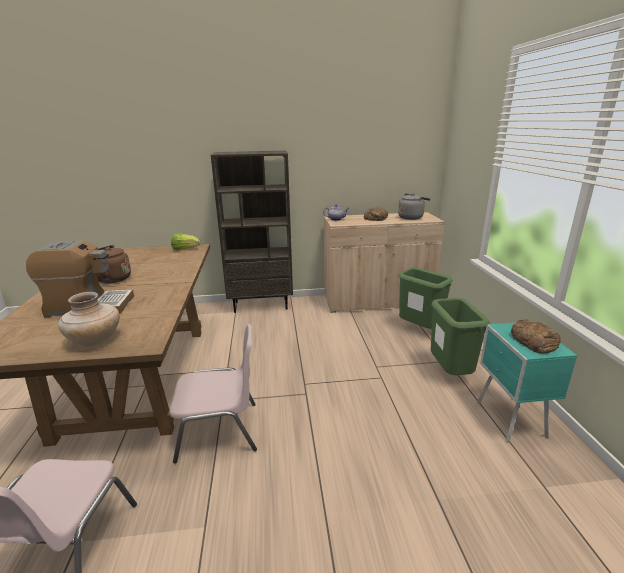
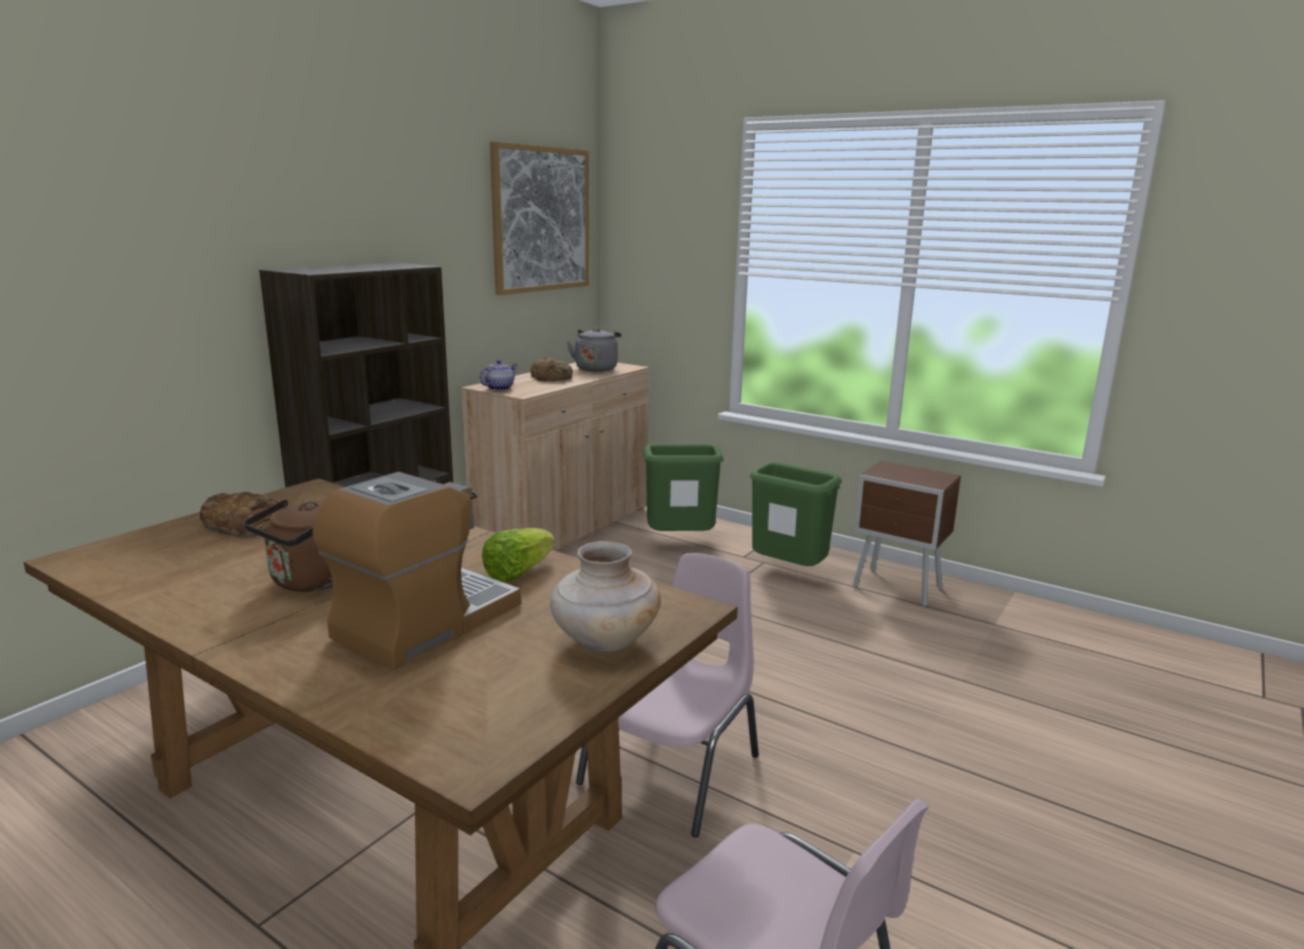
camera: 50 degrees left, 5 degrees down
(185, 249) = (296, 498): lettuce -> lettuce (517, 572)
(393, 127) = (541, 219): none -> picture
(510, 420) = (898, 588): turquoise nightstand -> brown nightstand
(534, 341) = (918, 475): bread -> bread (243, 524)

